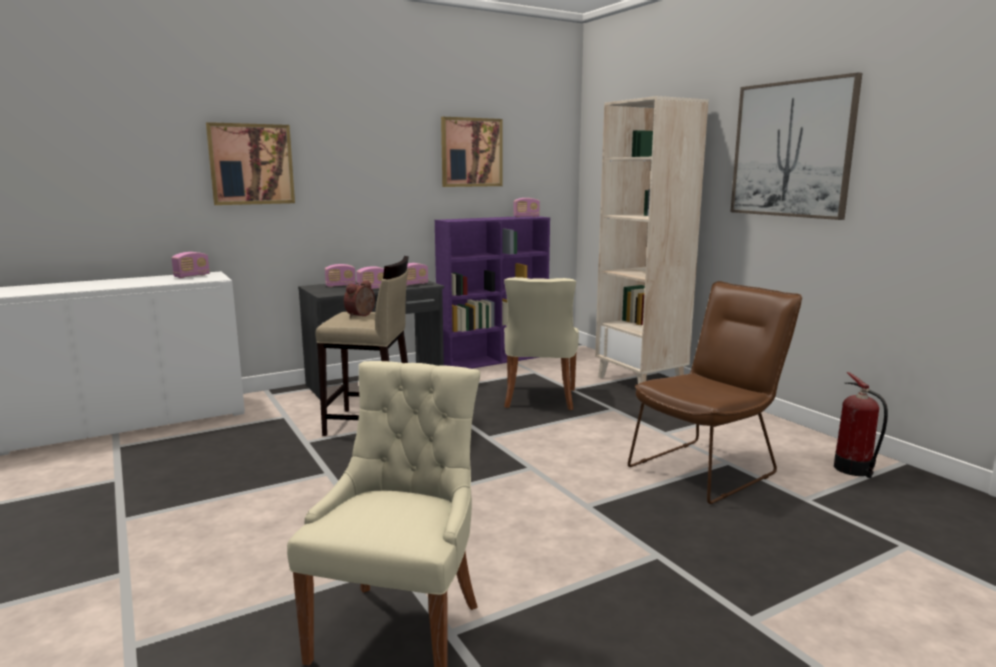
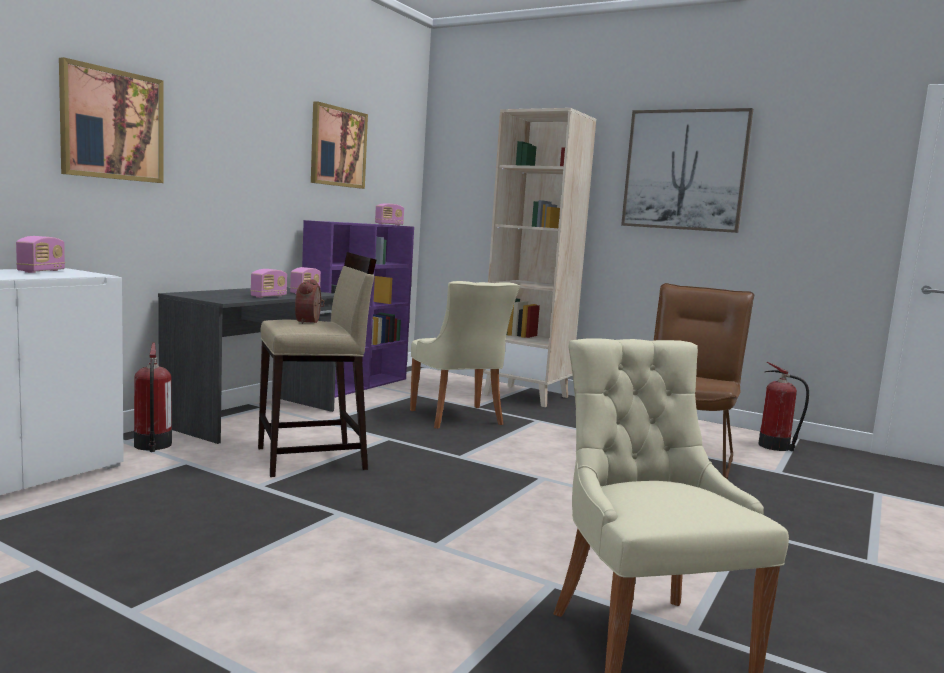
camera: 30 degrees left, 5 degrees down
(282, 400) = (152, 445): none -> fire extinguisher
(340, 286) = (218, 293): radio -> none

